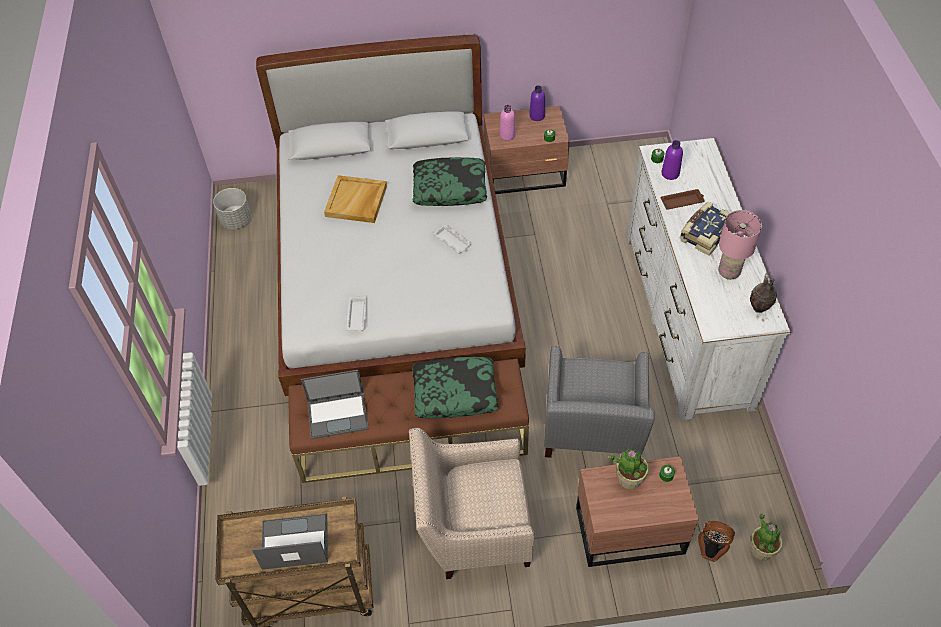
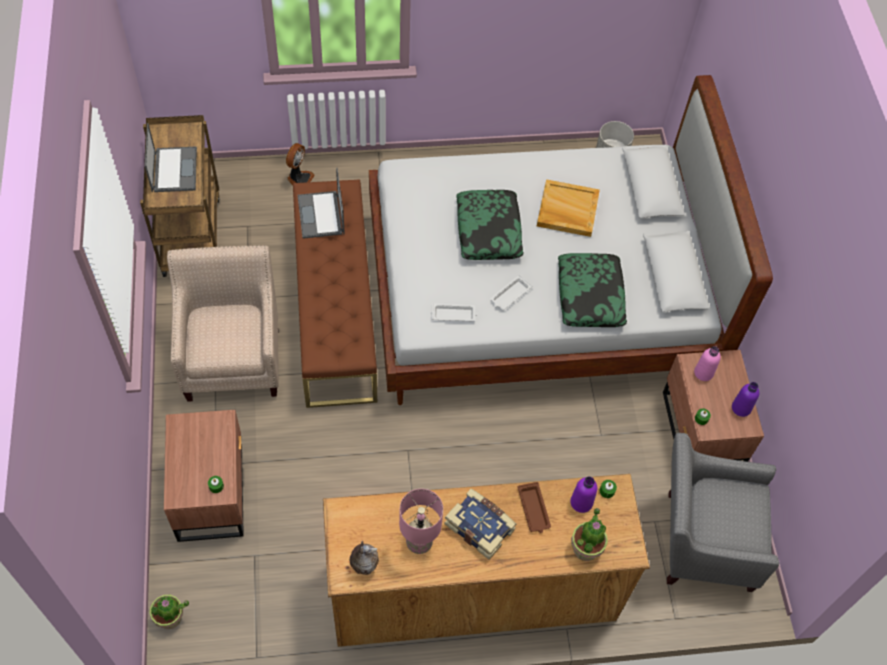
camera: 85 degrees right, 5 degrees up
(357, 314) = (415, 213): white tray -> white tray (454, 314)
(455, 392) = (337, 309): pillow -> pillow (489, 231)
(591, 433) = (324, 468): grey armchair -> grey armchair (700, 539)
(629, 478) = (217, 451): potted plant -> potted plant (586, 548)
(687, 318) = (473, 590): white dresser -> brown dresser
(711, 548) = (179, 568): fan -> fan (299, 179)

